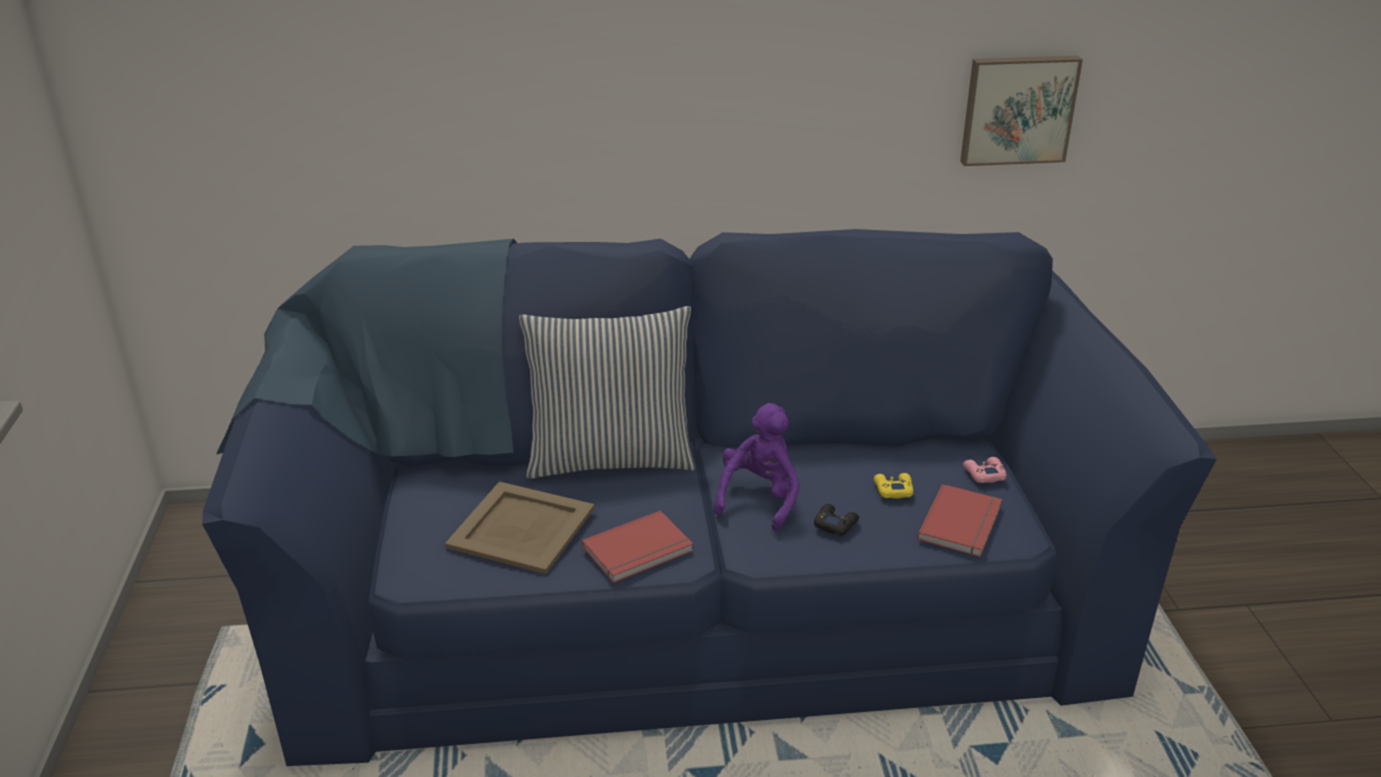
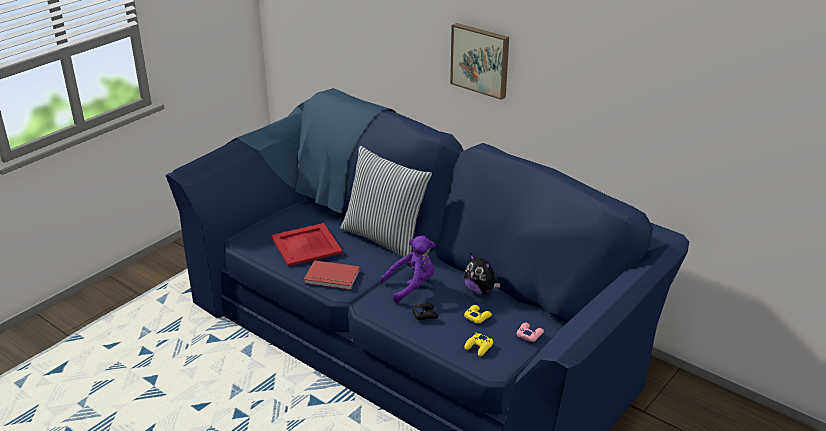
camera: 45 degrees right, 0 degrees up
(523, 527) = (307, 245): beige tray -> red tray
(837, 457) = (480, 291): none -> plush toy
(963, 523) = (479, 347): red book -> yellow game controller
(1017, 109) = (689, 132): picture -> picture (481, 60)

